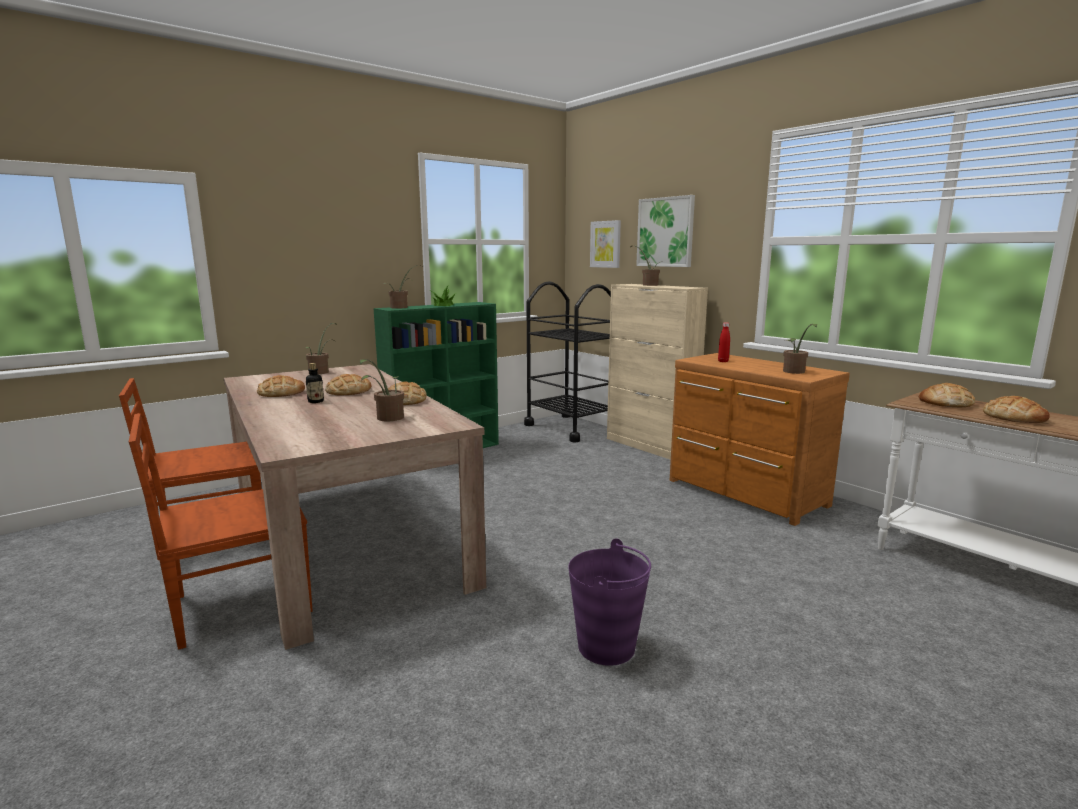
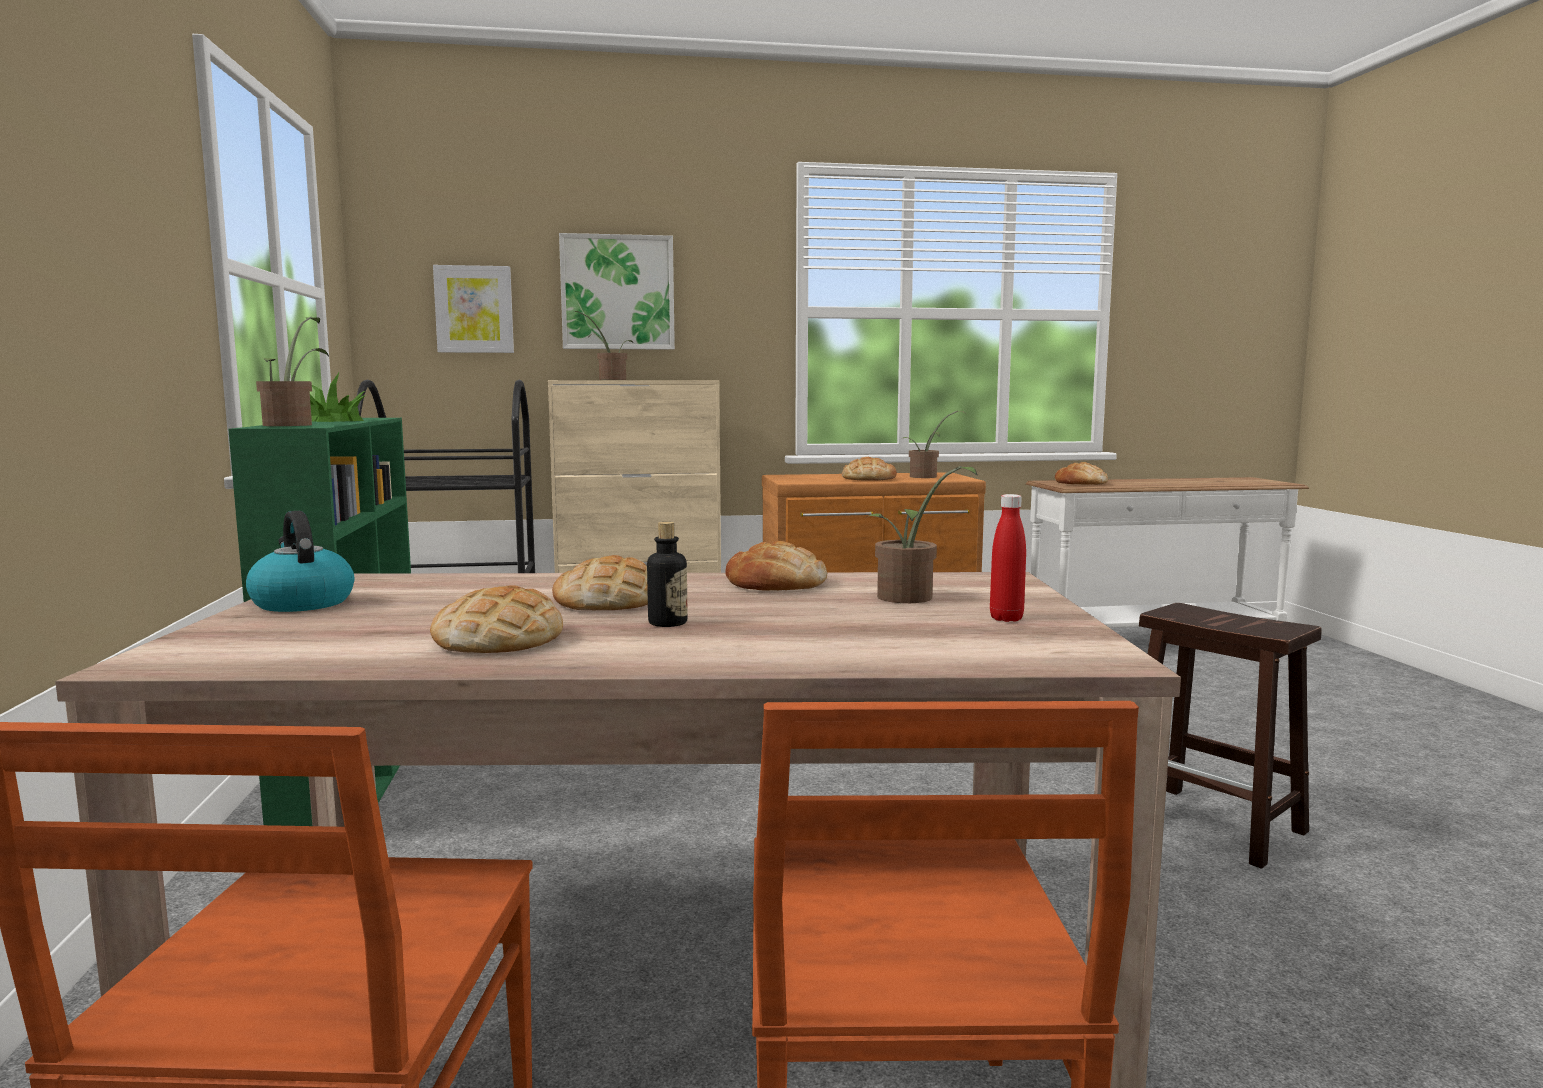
camera: 60 degrees left, 5 degrees down
(321, 372) = (301, 603): potted plant -> kettle
(607, 647) = (1215, 826): purple bucket -> brown stool
(723, 361) = (825, 479): red bottle -> red bottle (1006, 618)
(1014, 417) = (1147, 483): bread -> bread (868, 479)

